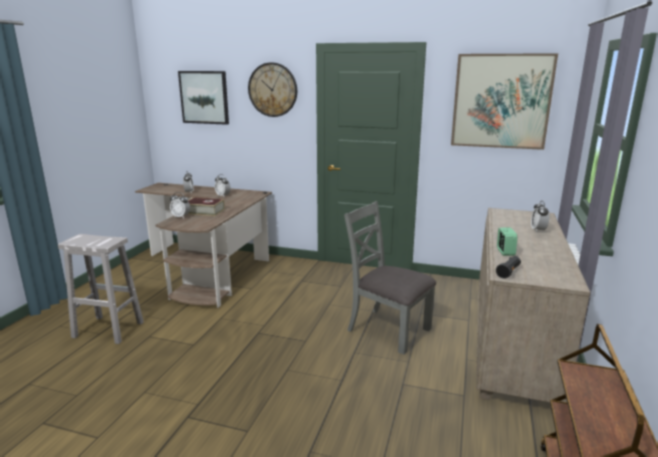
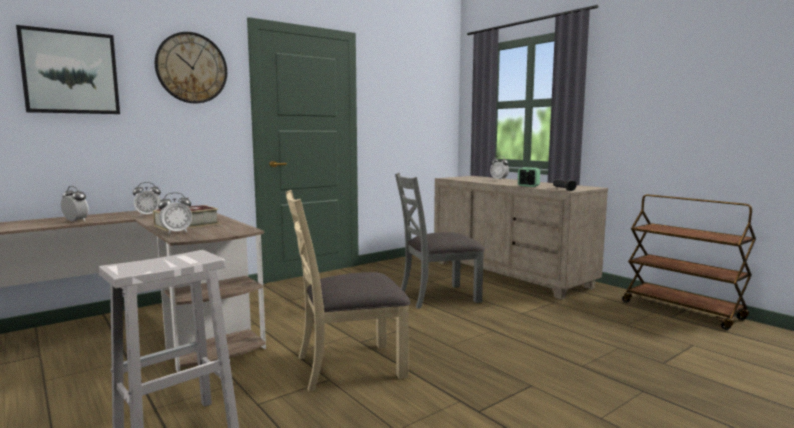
camera: 55 degrees left, 10 degrees down
(217, 343) = (349, 366): none -> beige chair
(501, 101) = (412, 91): picture -> none

